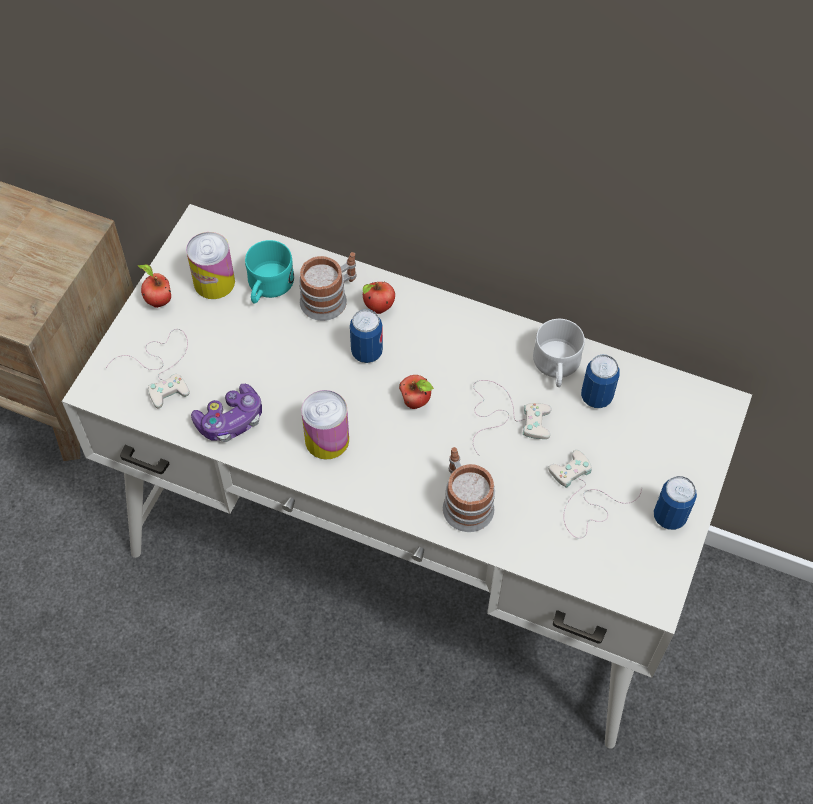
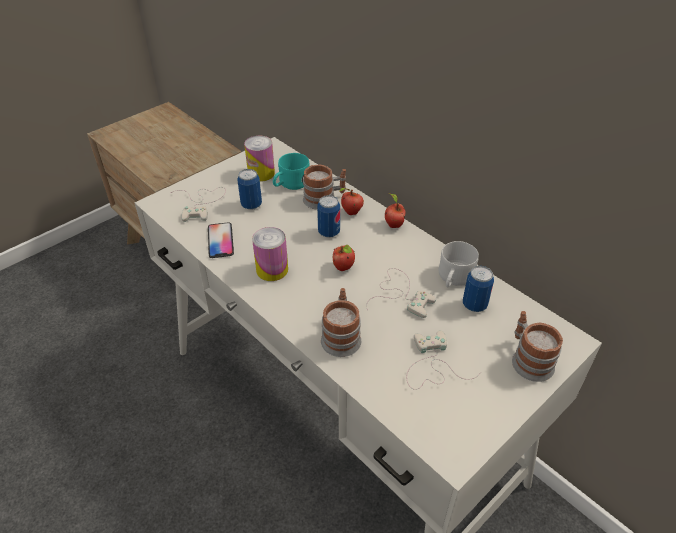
camera: 25 degrees right, 15 degrees down
(158, 301) = (223, 173): apple -> apple (393, 225)
(230, 420) = (220, 241): game controller -> phone
(669, 516) = (495, 401): can -> can (251, 205)
(684, 448) = (528, 359): none -> mug

